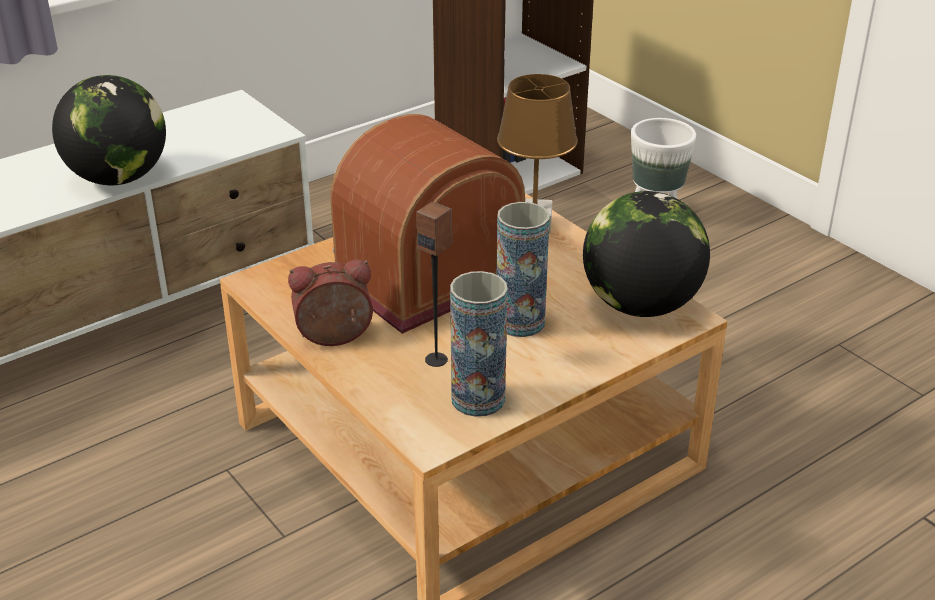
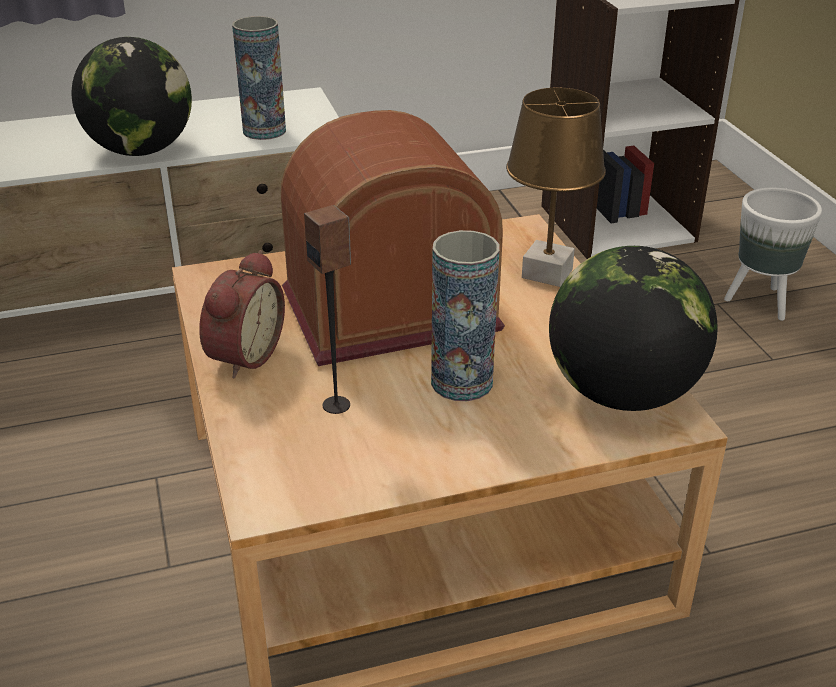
camera: 20 degrees right, 0 degrees up
(334, 338) = (242, 355): alarm clock -> alarm clock turned 105 degrees clockwise
(478, 399) = (353, 464): vase -> vase (264, 131)

